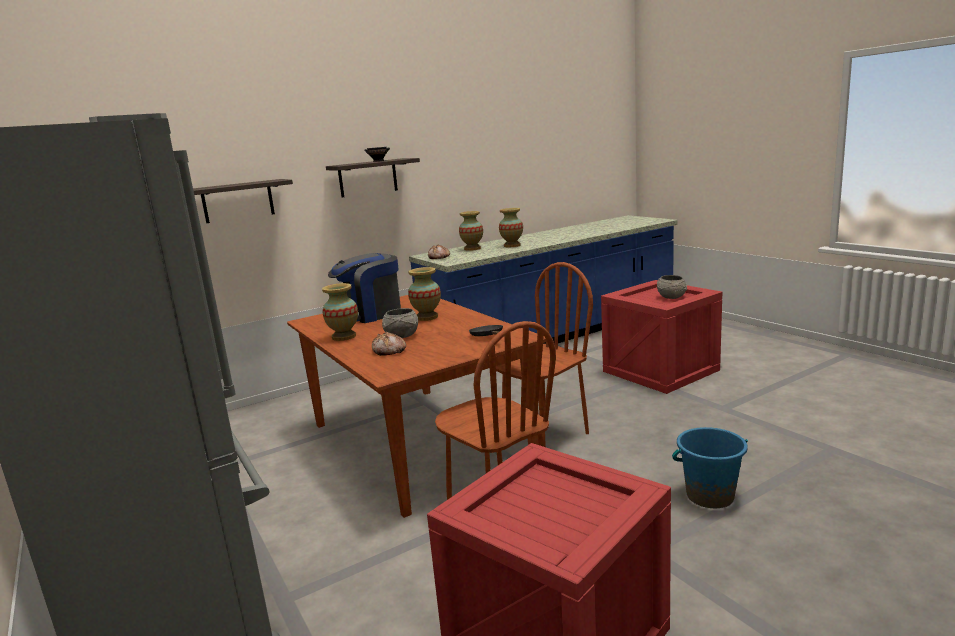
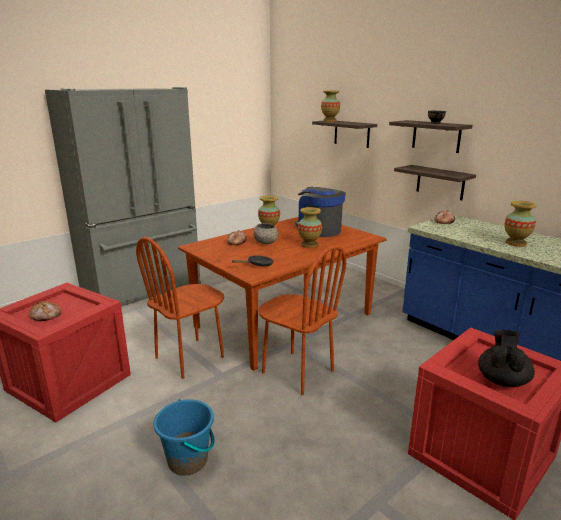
camera: 80 degrees right, 5 degrees up
(385, 227) = (440, 182): none -> shelf
(472, 248) = (490, 230): vase -> vase (330, 121)
(570, 511) = (46, 316): none -> bread
(671, 297) = (502, 380): grey bowl -> black teapot

